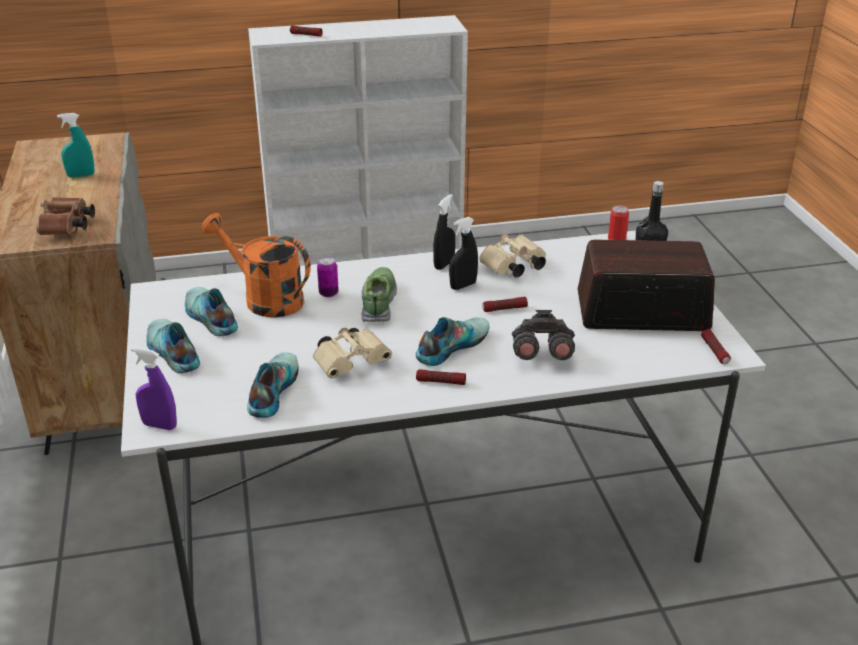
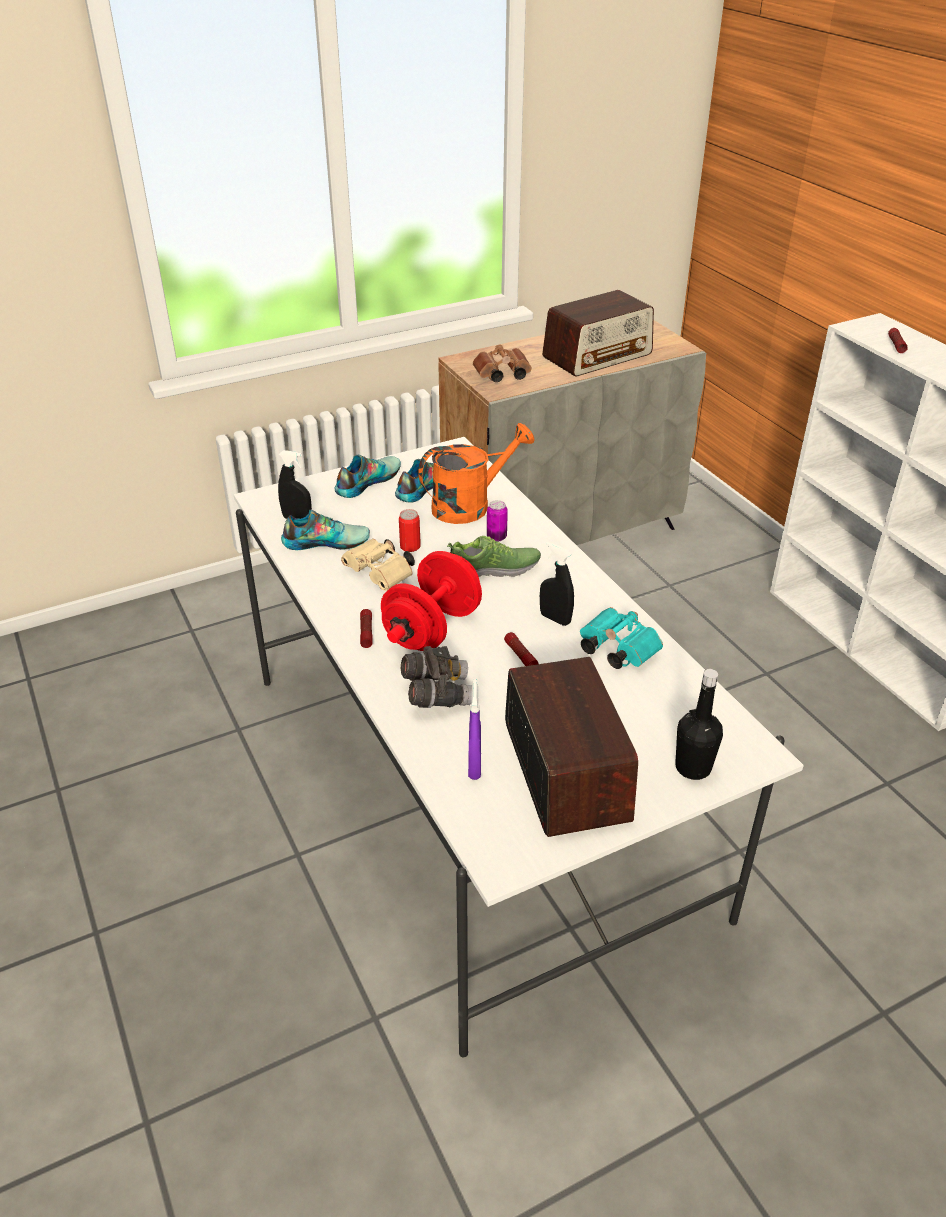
camera: 75 degrees right, 5 degrees up
(81, 176) = (597, 356): turquoise spray bottle -> radio
(159, 425) = (266, 501): purple spray bottle -> purple spray bottle (474, 766)
(265, 298) = (470, 505): orange watering can -> orange watering can turned 45 degrees clockwise
(444, 264) = (594, 598): black spray bottle -> black spray bottle (297, 518)
(451, 346) = (432, 629): shoe -> red dumbbell
(512, 268) = (615, 649): beige binoculars -> turquoise binoculars
(616, 239) = (745, 732): can -> can (410, 546)
(715, 351) = (500, 846): flashlight -> none

